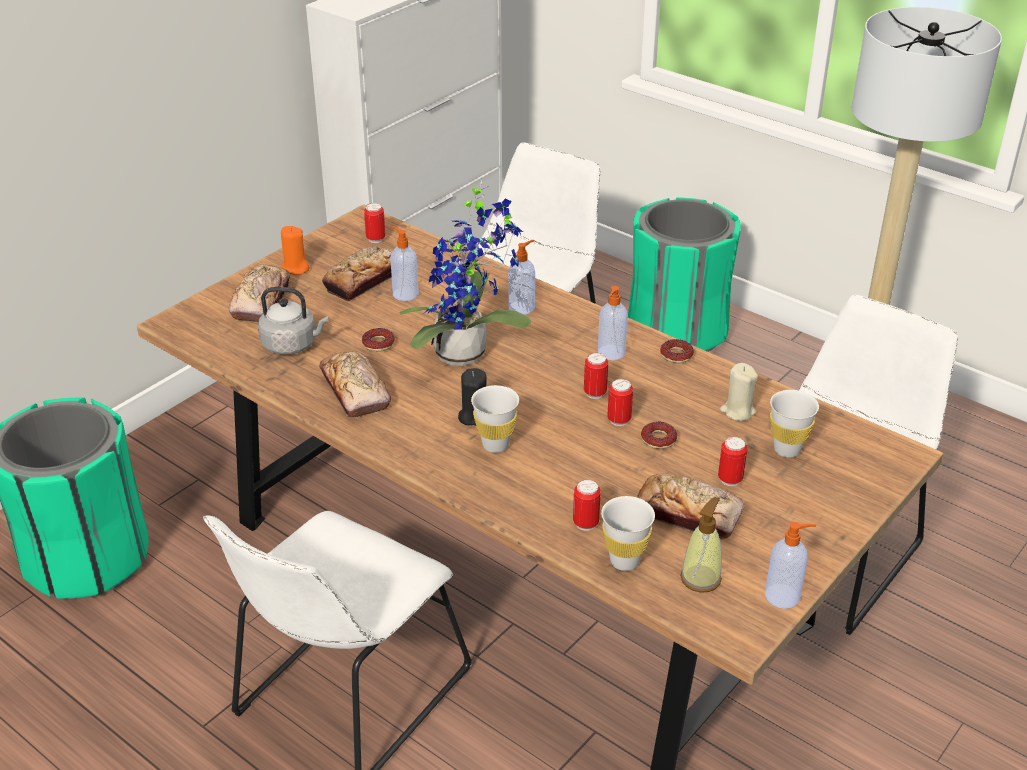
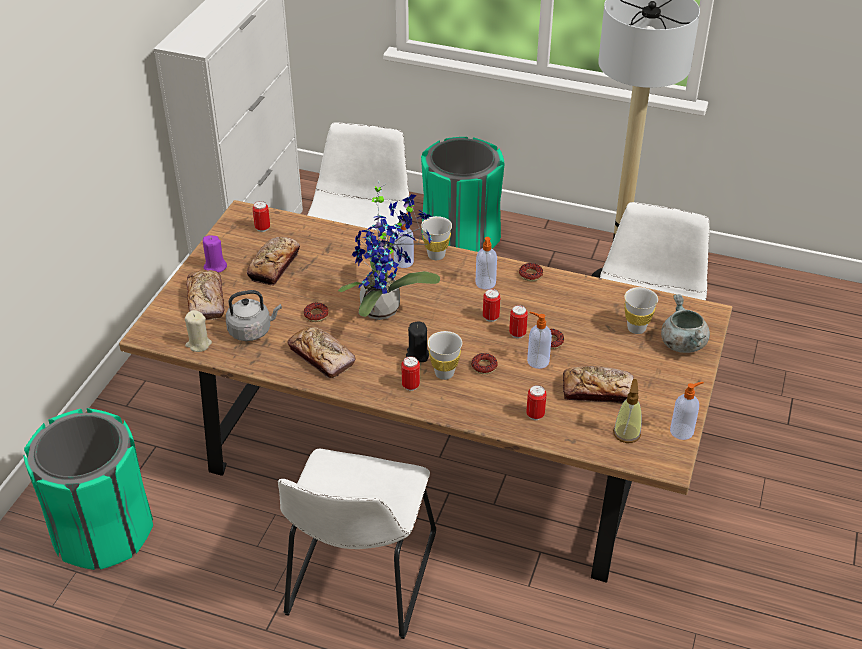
camera: 20 degrees left, 5 degrees up
(295, 268) = (215, 267): orange candle -> purple candle
(405, 294) = (312, 269): soap dispenser -> soap dispenser (537, 361)
(552, 449) = (484, 366): none -> donut
(624, 561) = (573, 434): white cup -> white cup (436, 255)
(730, 479) = (611, 359): can -> can (410, 386)
(737, 411) = (591, 308): beige candle -> beige candle (198, 344)
(843, 483) = (682, 343): none -> grey cooking pot

